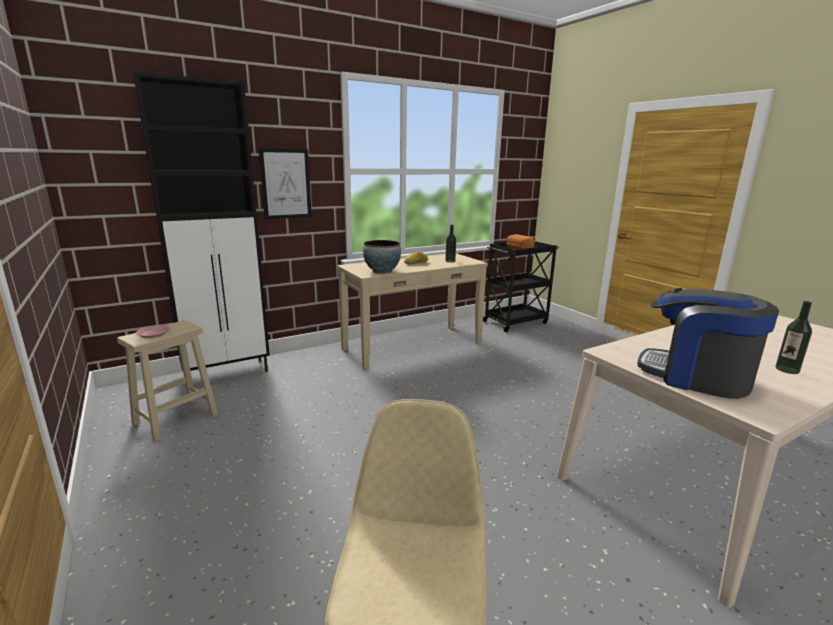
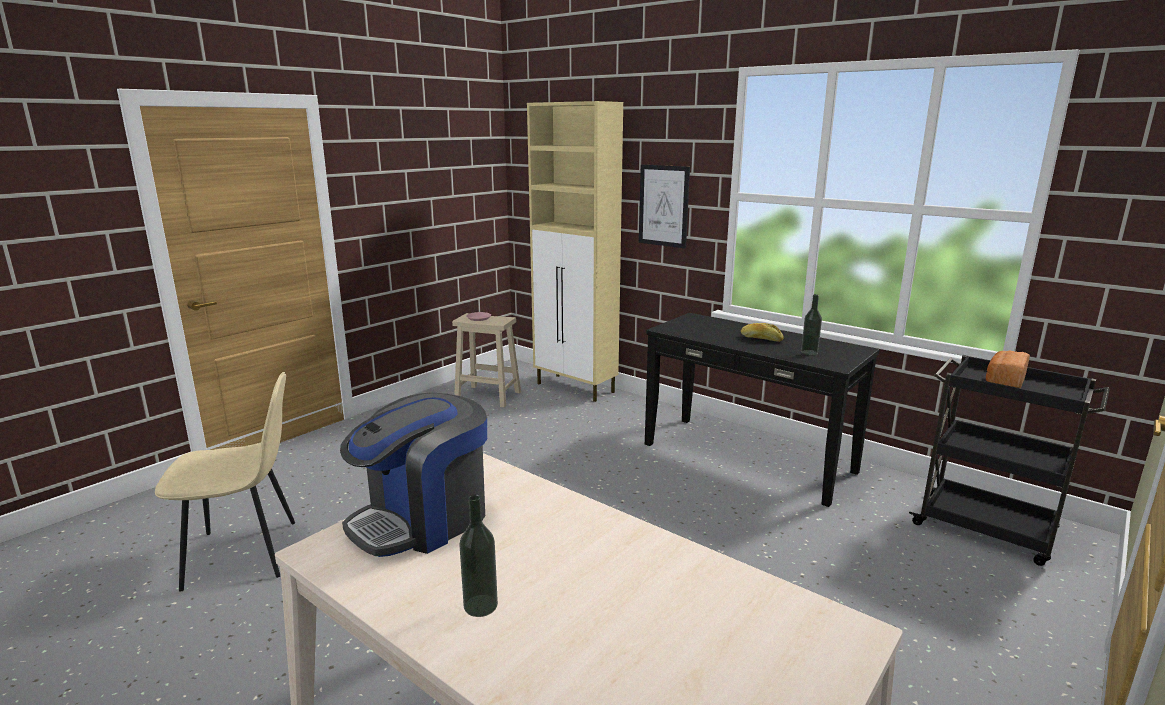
camera: 70 degrees right, 0 degrees up
(228, 373) = (576, 388): black cabinet -> beige cabinet
(382, 271) = (688, 332): bowl -> none
(412, 346) = (747, 457): beige console table -> black console table
(695, 376) = (423, 520): coffee machine -> coffee machine turned 150 degrees counterclockwise

